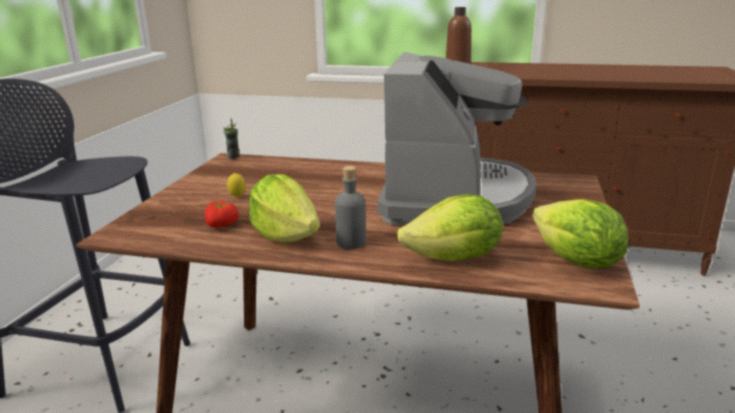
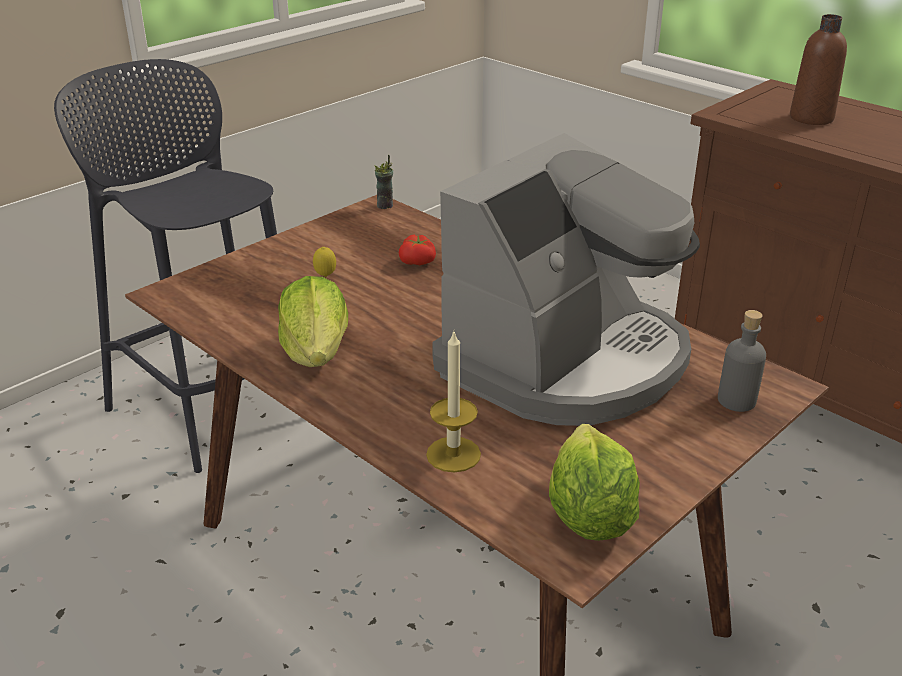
camera: 30 degrees right, 10 degrees up
(223, 225) = (272, 314): tomato -> tomato (418, 262)
(351, 242) = (371, 387): grey bottle -> grey bottle (736, 400)
(455, 259) = (453, 454): lettuce -> candle

